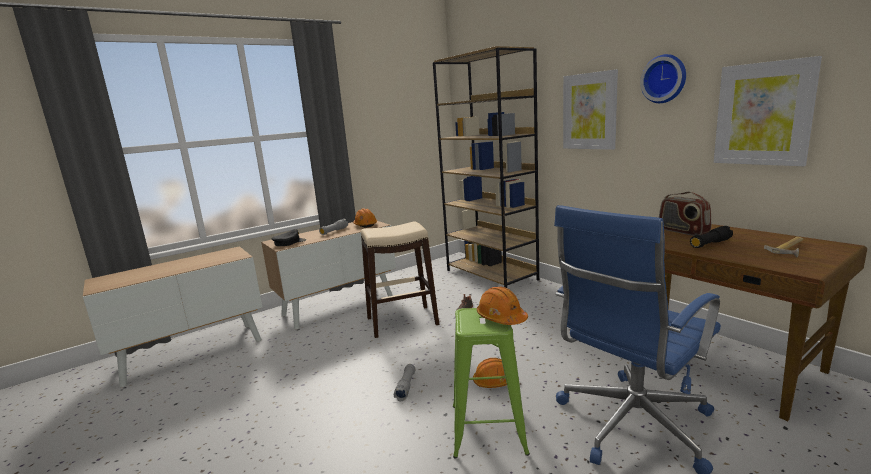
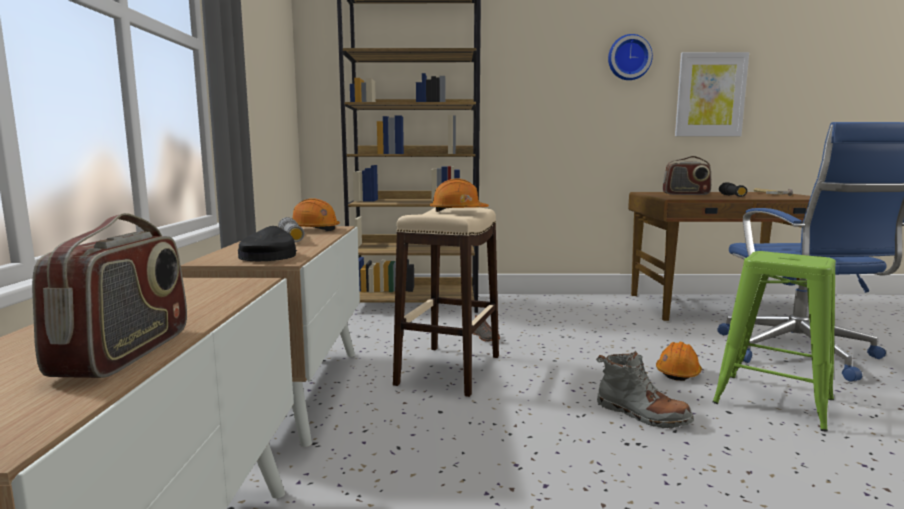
camera: 55 degrees left, 5 degrees down
(152, 275) = (126, 353): none -> radio
(406, 387) = (641, 414): grey flashlight -> grey boot
(501, 318) = (792, 254): orange hard hat -> orange hard hat (458, 212)
(589, 111) = (545, 85): picture -> none

